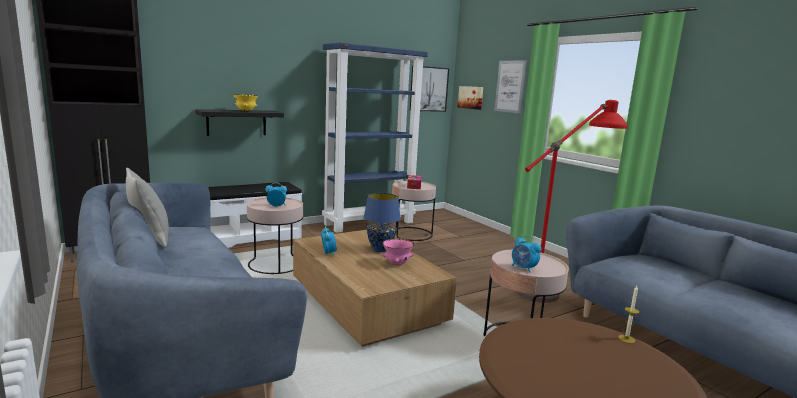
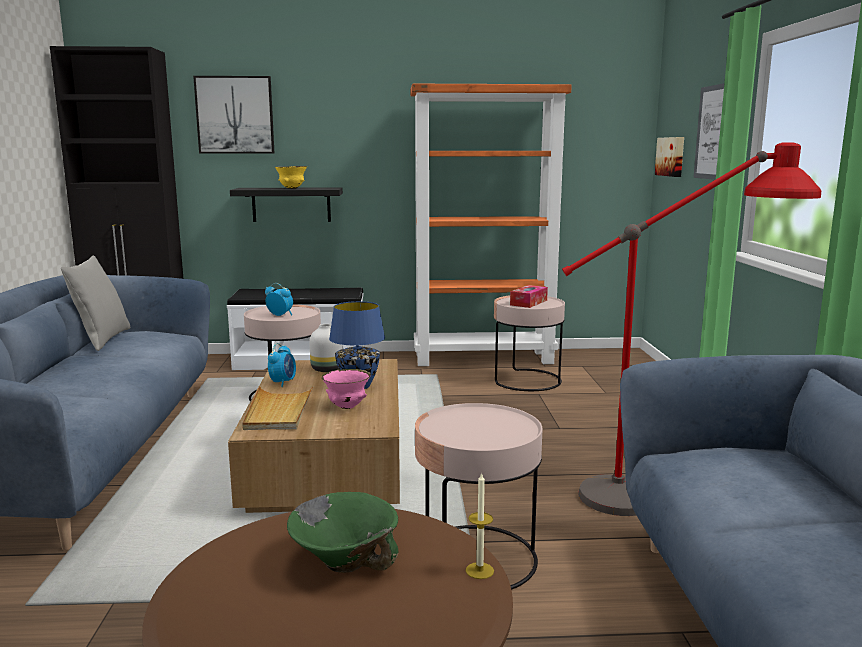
camera: 30 degrees right, 0 degrees up
(342, 241) = (327, 369): none -> white vase
(360, 273) = (278, 411): none -> beige tray
(369, 223) = (484, 358): blue bookcase -> orange bookcase
(428, 89) = (603, 146): picture -> picture (235, 115)
(523, 268) = (451, 432): alarm clock -> none
(567, 351) = (345, 561): none -> green bowl

